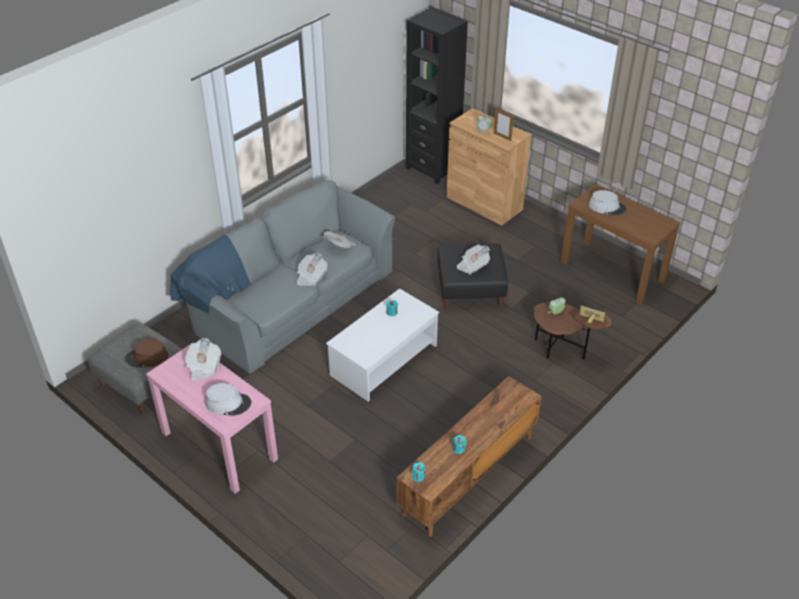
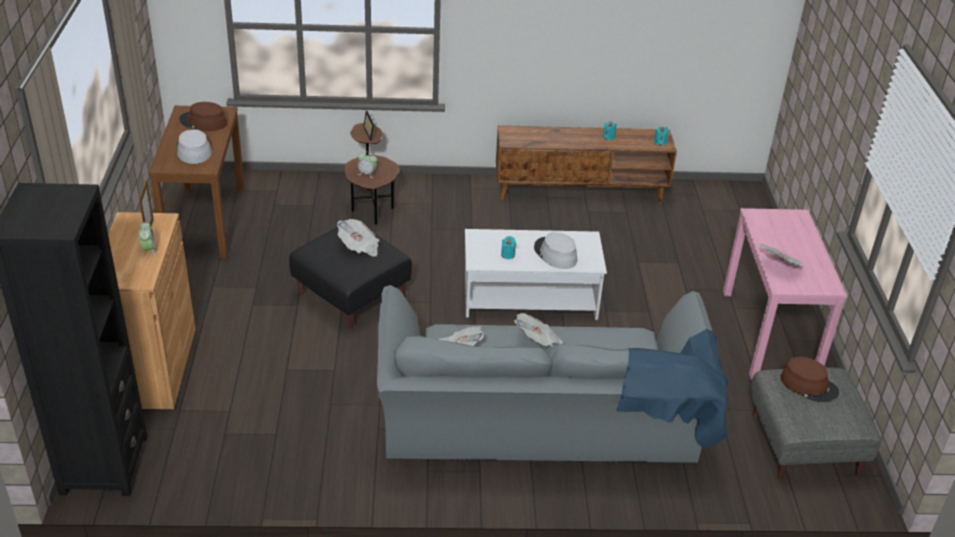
camera: 135 degrees left, 5 degrees down
(228, 403) = (782, 227): grey hat -> grey hat (555, 254)
(643, 224) = (203, 122): none -> brown hat

